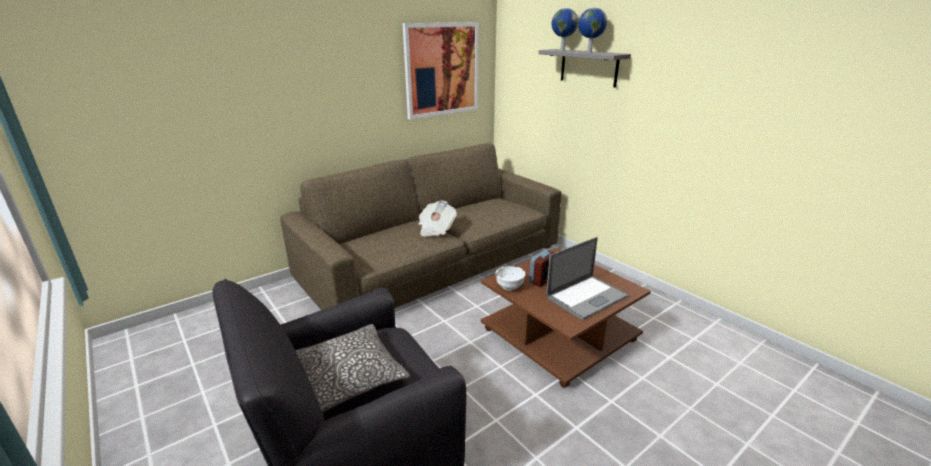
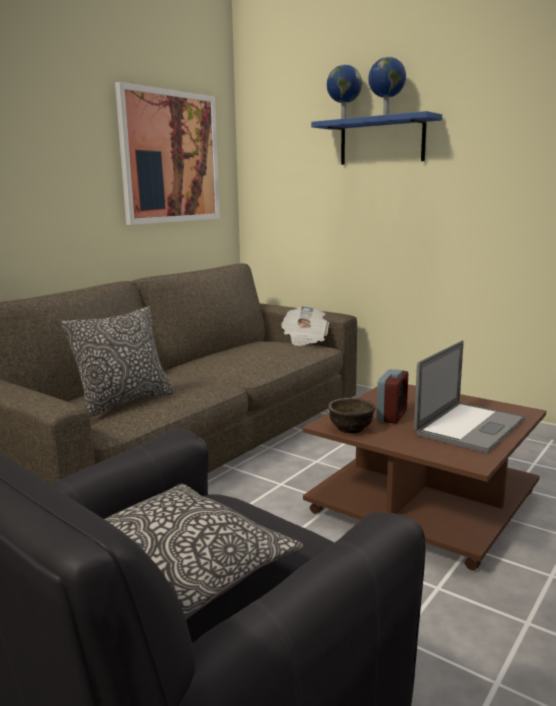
camera: 15 degrees left, 10 degrees down
(384, 246) = (124, 402): none -> pillow
(436, 229) = (196, 375): newspaper -> newspaper (305, 339)
(509, 286) = (351, 428): white bowl -> brown bowl
(588, 67) = (382, 141): grey shelf -> blue shelf

